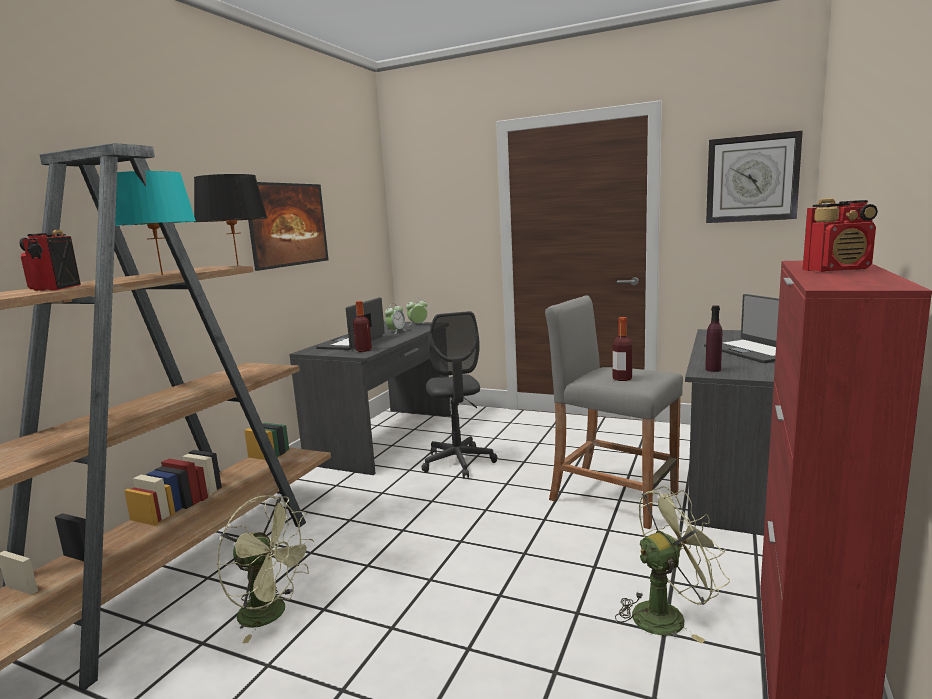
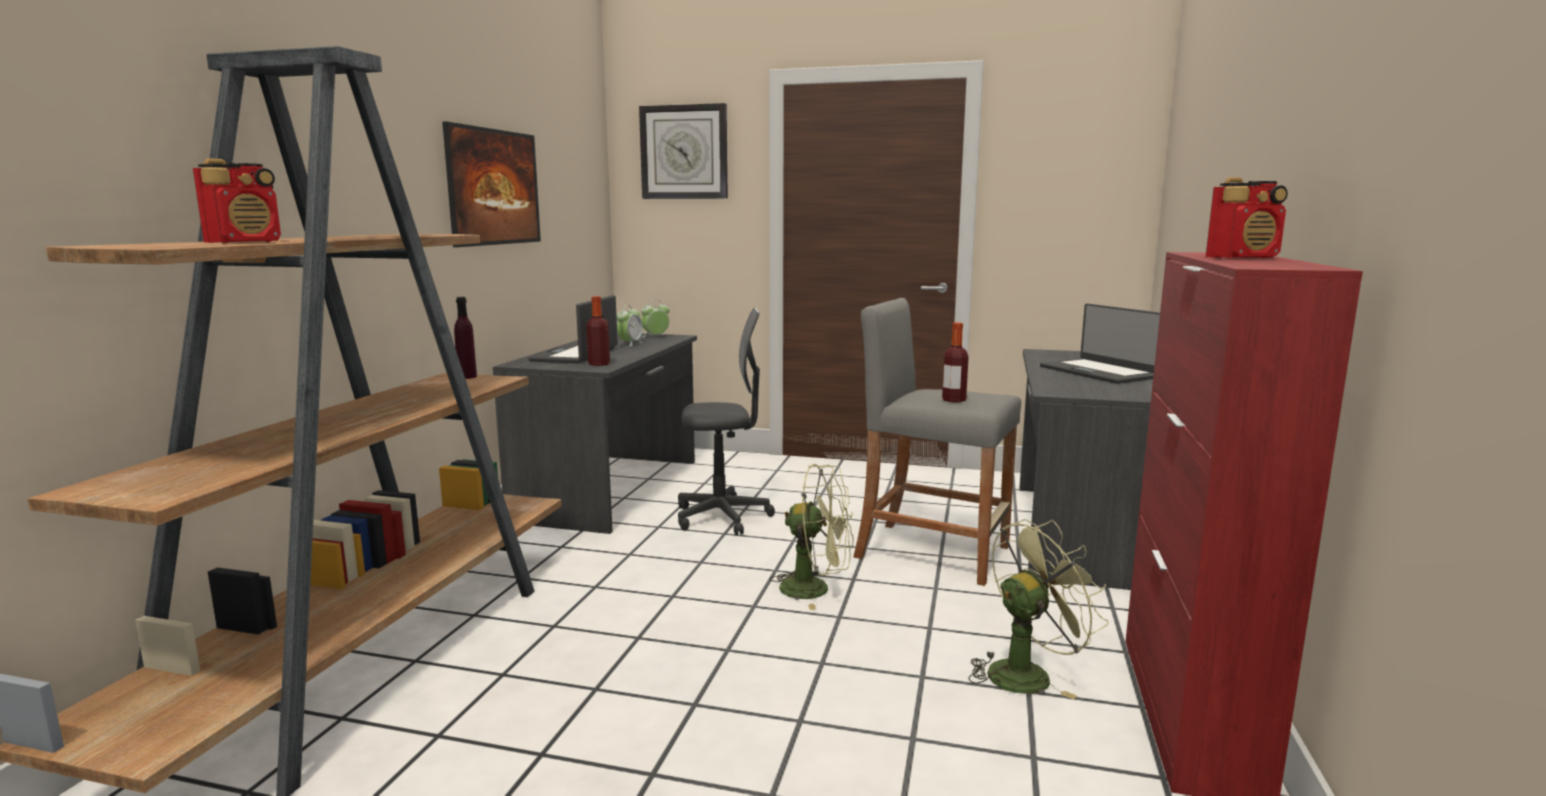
camera: 10 degrees left, 0 degrees up
(55, 289) = (245, 242): radio -> radio turned 135 degrees counterclockwise
(162, 275) = (370, 237): turquoise table lamp -> none
(238, 266) = (459, 233): black table lamp -> none
(272, 614) = (525, 697): green fan -> green fan (816, 589)
(458, 462) = (722, 517): grey office chair -> grey office chair turned 75 degrees counterclockwise
(713, 369) = (1062, 389): purple bottle -> purple bottle (467, 377)
(752, 179) = (1089, 166): wall clock -> wall clock (684, 152)

